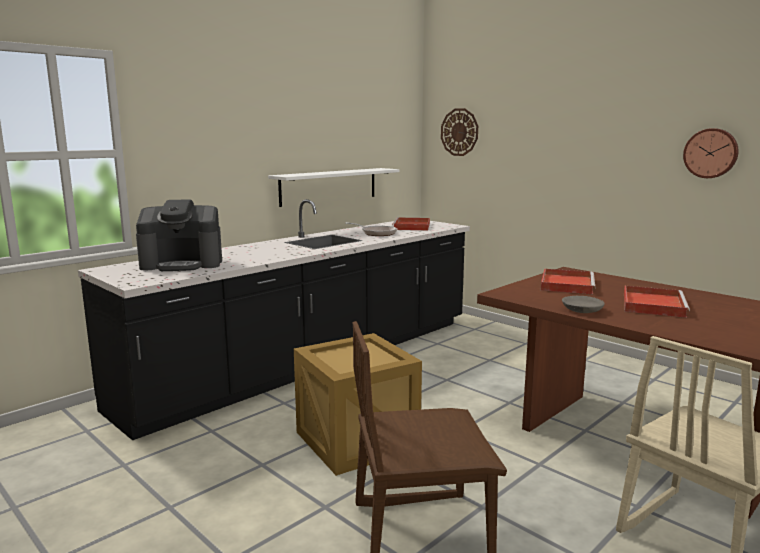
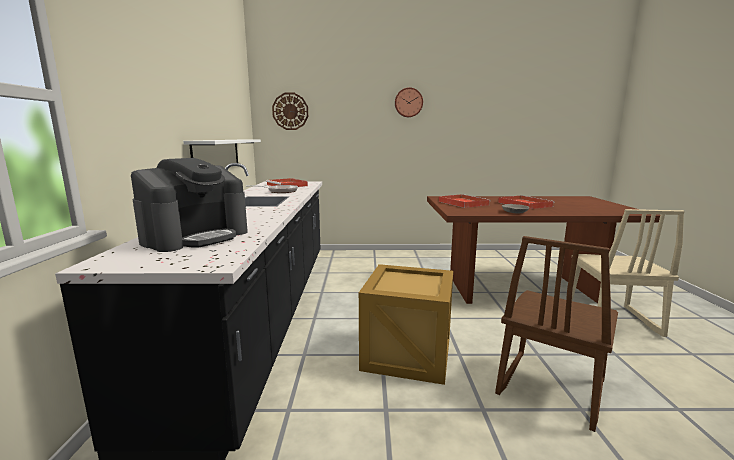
camera: 45 degrees left, 0 degrees up
(711, 153) = (470, 122): wall clock -> wall clock (408, 102)

